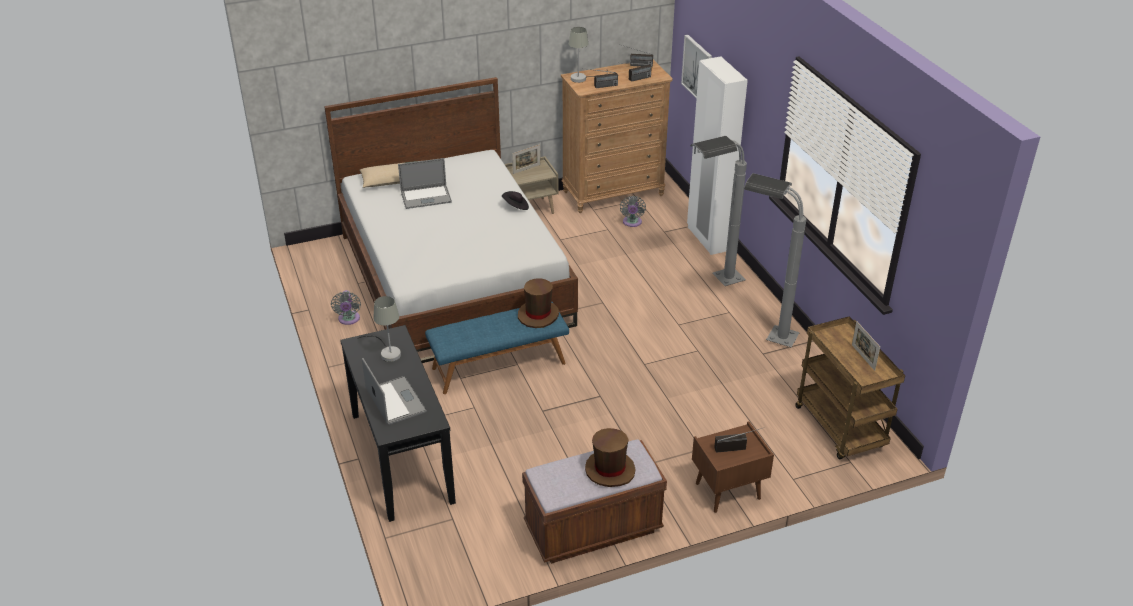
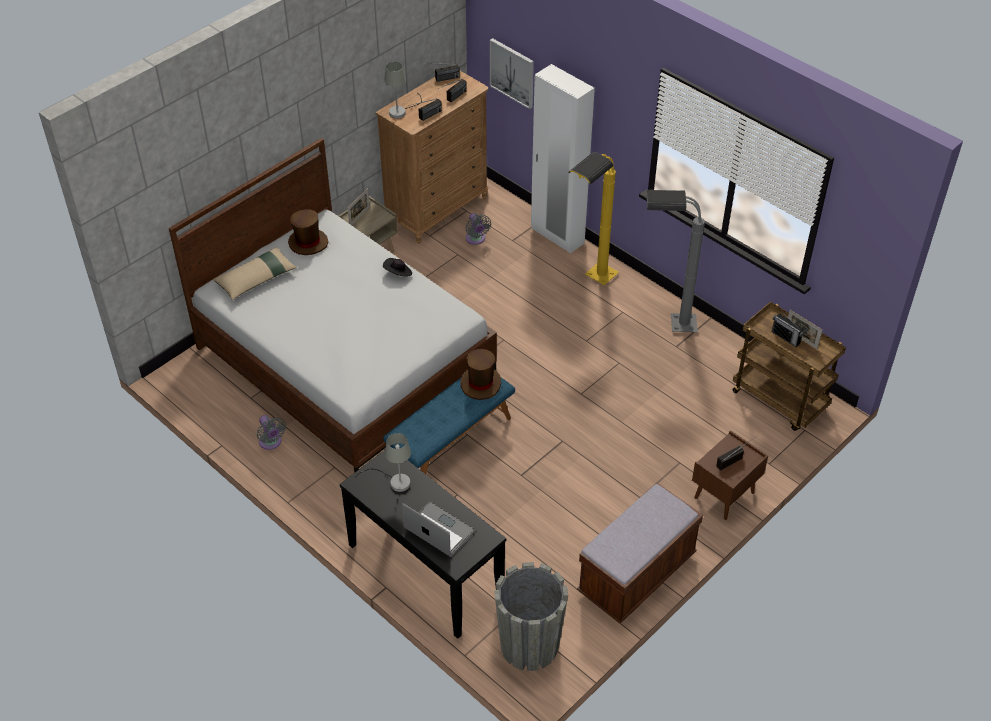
camera: 25 degrees left, 10 degrees up
(426, 197) = (301, 290): laptop -> none
(449, 551) = (529, 645): none -> grey planter
(609, 470) = (653, 523): brown hat -> brown hat (308, 243)
(713, 283) = (591, 285): grey floor lamp -> yellow floor lamp
(847, 351) = (786, 337): none -> radio

